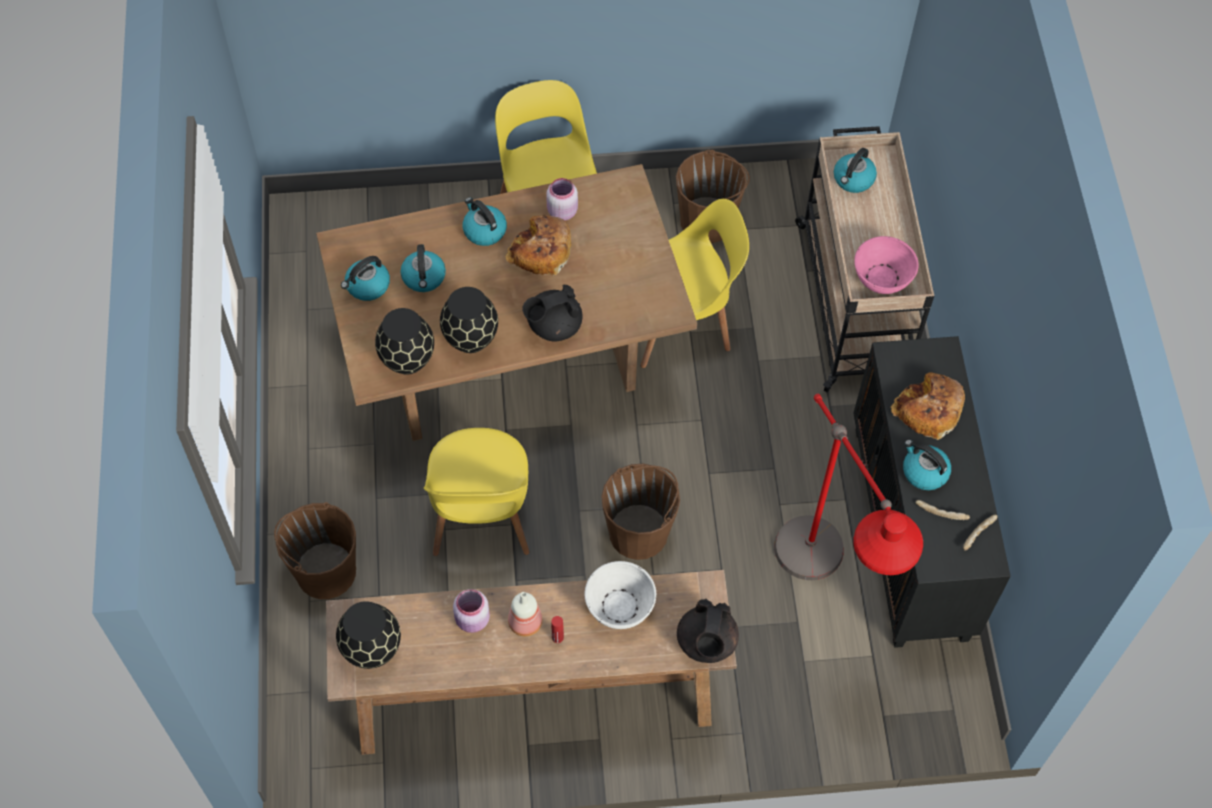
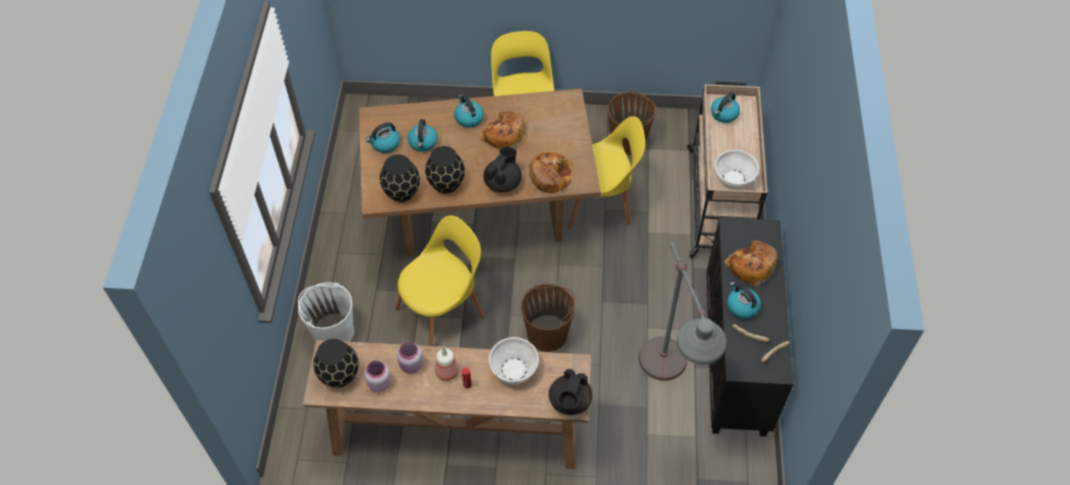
camera: 10 degrees right, 5 degrees down
(325, 571) = (333, 332): brown bucket -> white bucket
(481, 517) = (443, 310): yellow chair -> yellow chair turned 135 degrees counterclockwise
(553, 326) = (503, 182): black teapot -> black teapot turned 135 degrees clockwise
(561, 211) = (522, 112): pink jar -> pink jar (379, 383)
(621, 308) = (550, 176): none -> bread
(823, 592) = (668, 390): red floor lamp -> grey floor lamp
(882, 278) = (734, 179): pink bowl -> white bowl

